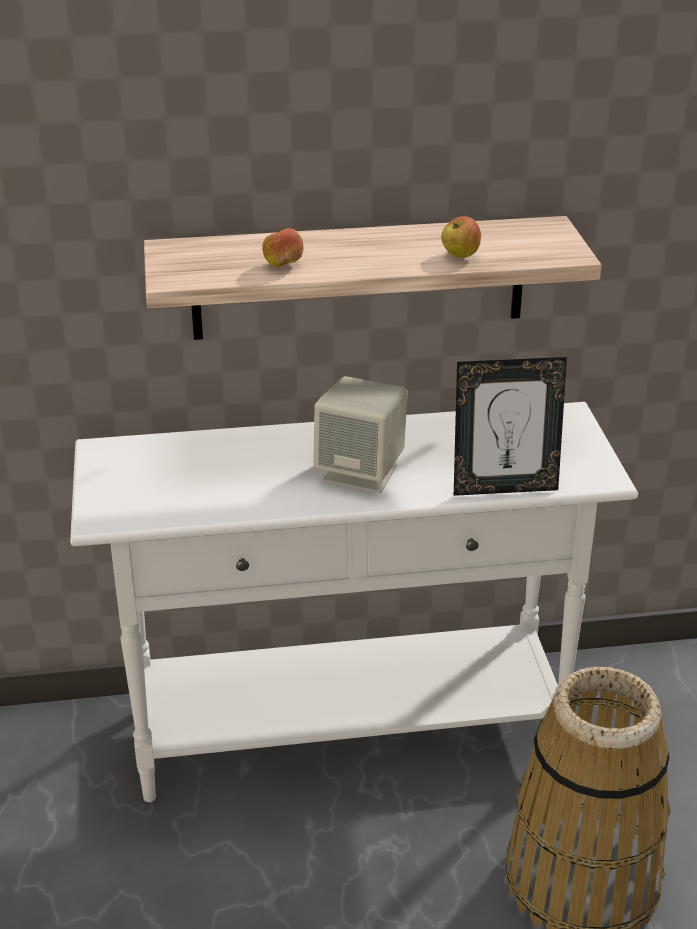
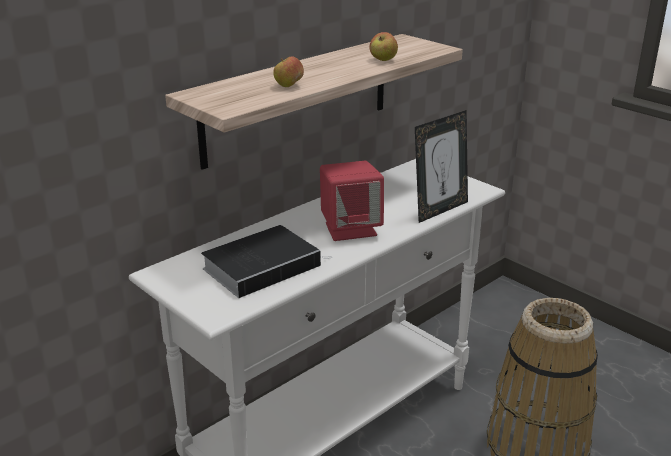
camera: 35 degrees left, 5 degrees down
(211, 481) = (264, 265): none -> book
(361, 472) = (350, 229): beige speaker -> red speaker

